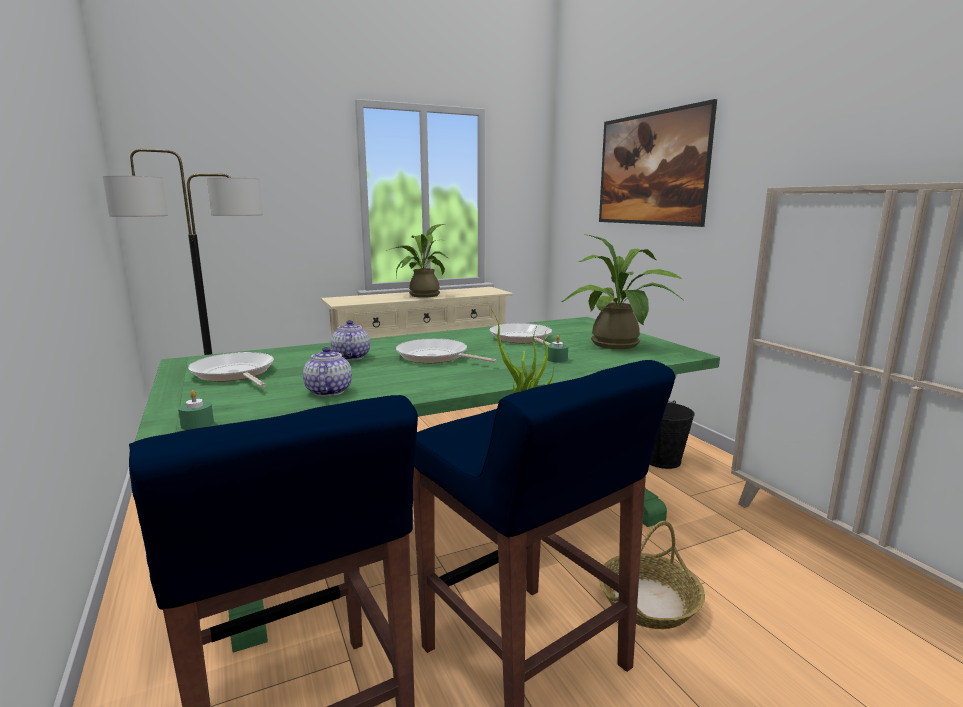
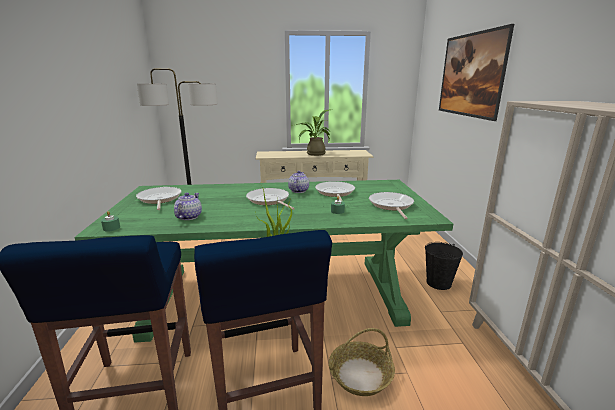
camera: 20 degrees right, 5 degrees up
(350, 357) = (225, 195): teapot -> teapot (298, 190)
(619, 346) = (391, 205): potted plant -> frying pan

